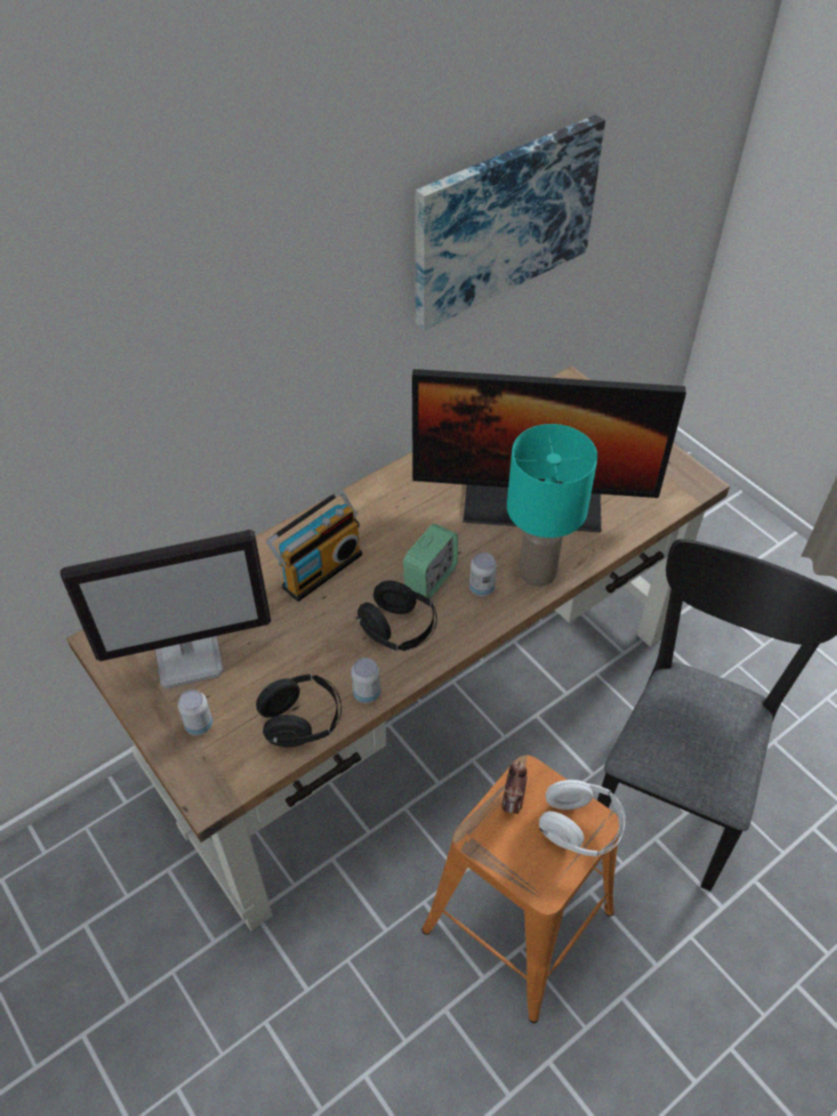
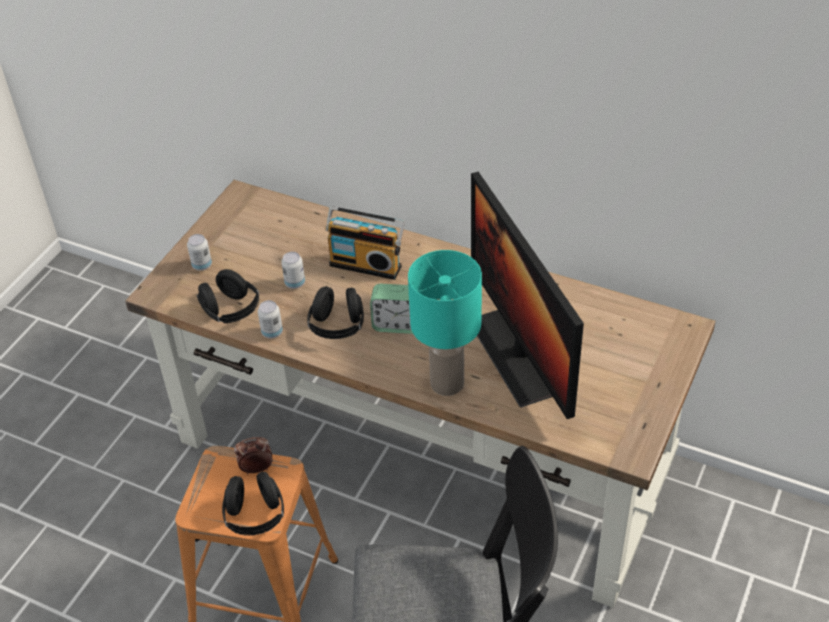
camera: 65 degrees right, 5 degrees down
(190, 657) = (251, 237): monitor -> none
(481, 588) = (407, 356): can -> can (295, 283)
(503, 220) = (641, 126): picture -> none
(580, 827) = (255, 516): white headphones -> black headphones

